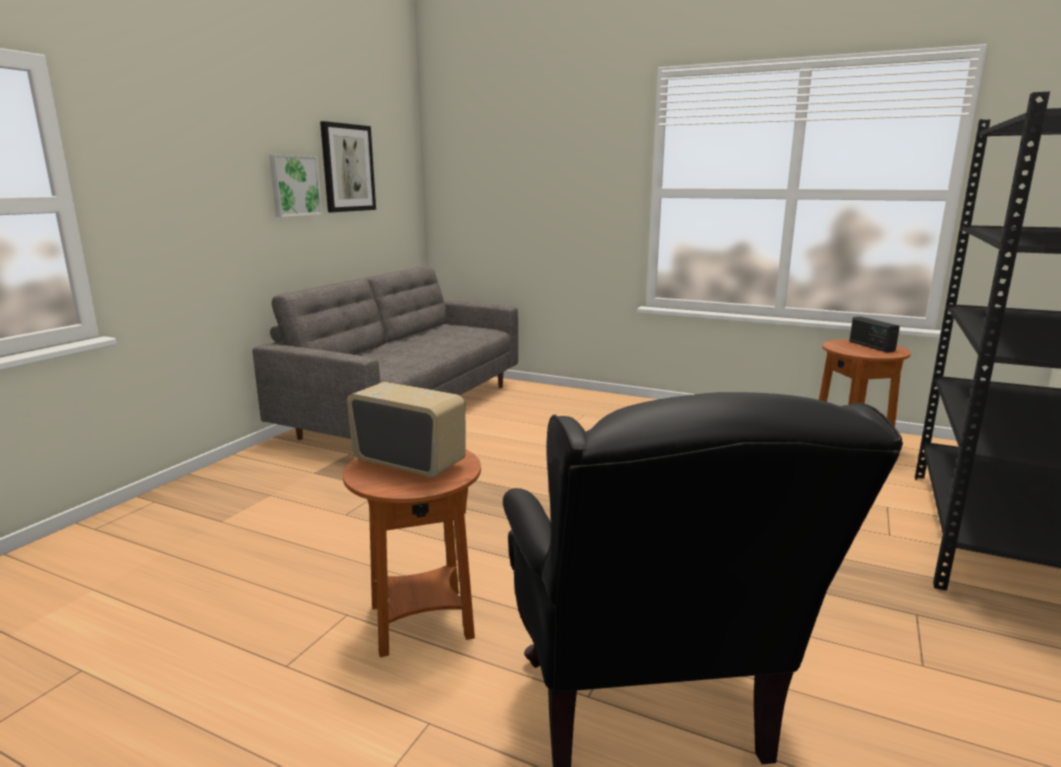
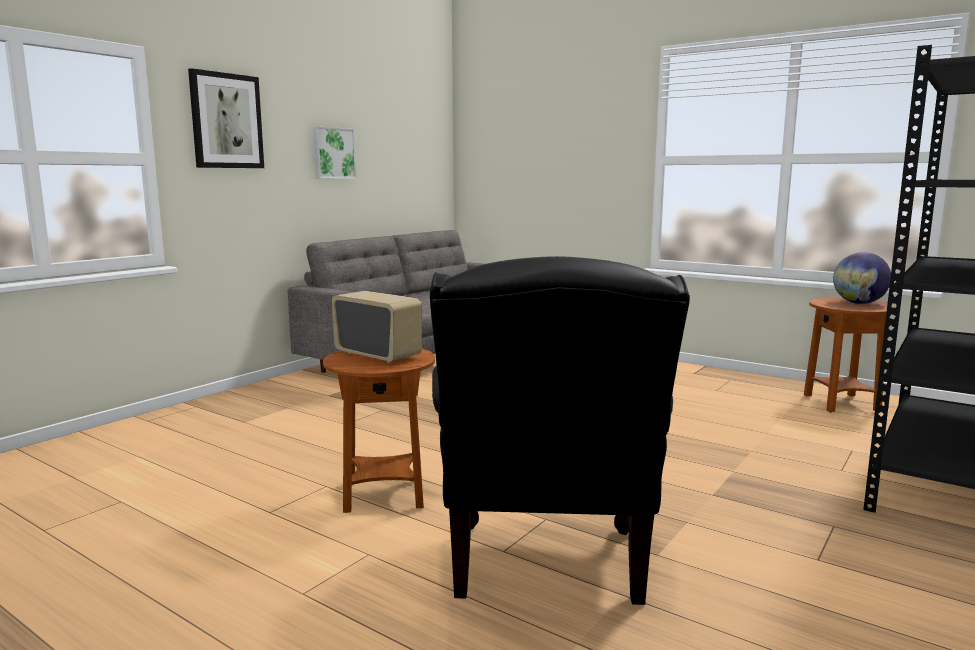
camera: 10 degrees right, 5 degrees down
(347, 168) = (382, 140): picture -> picture (226, 121)
(871, 346) = (859, 303): radio -> globe

